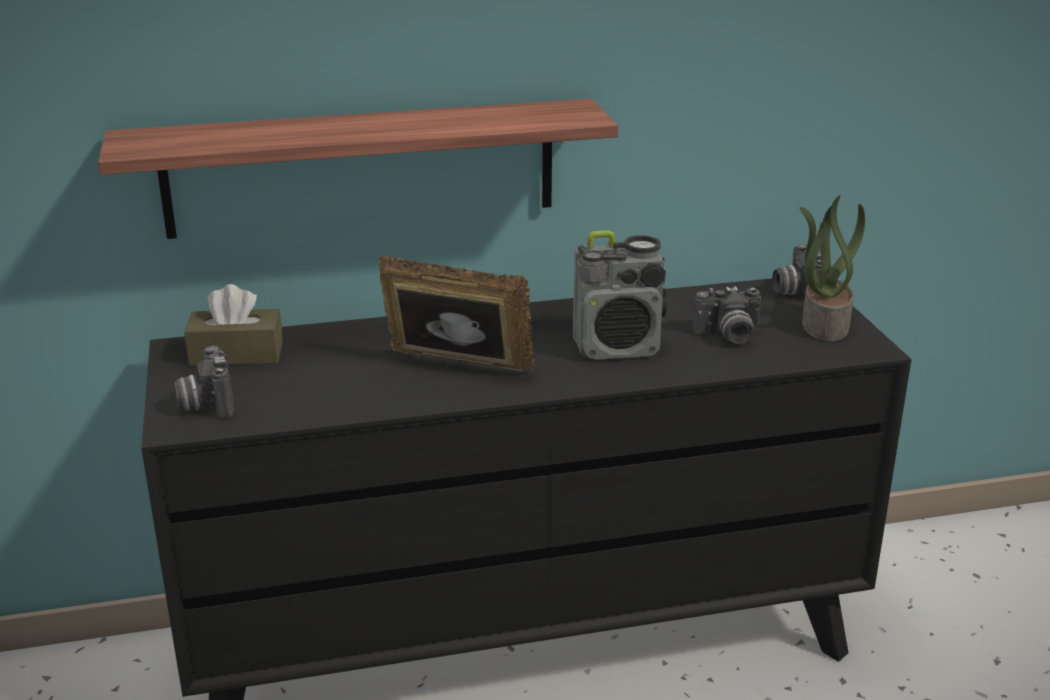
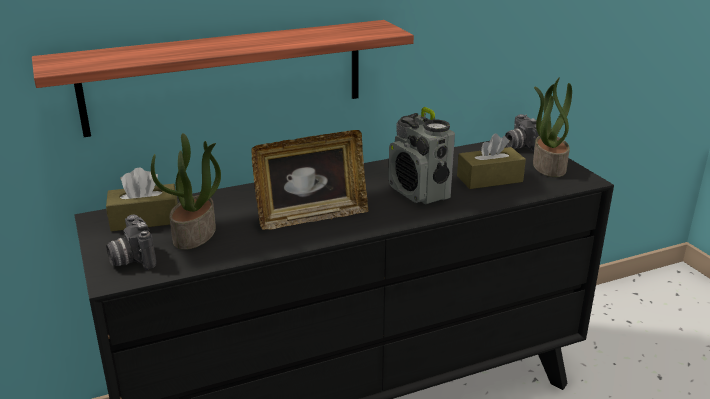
camera: 10 degrees left, 0 degrees up
(295, 380) = (195, 235): none -> potted plant
(456, 369) = (311, 217): picture frame -> picture frame turned 150 degrees clockwise
(618, 348) = (419, 193): radio -> radio turned 75 degrees clockwise
(728, 336) = (489, 179): camera -> brown tissue box

